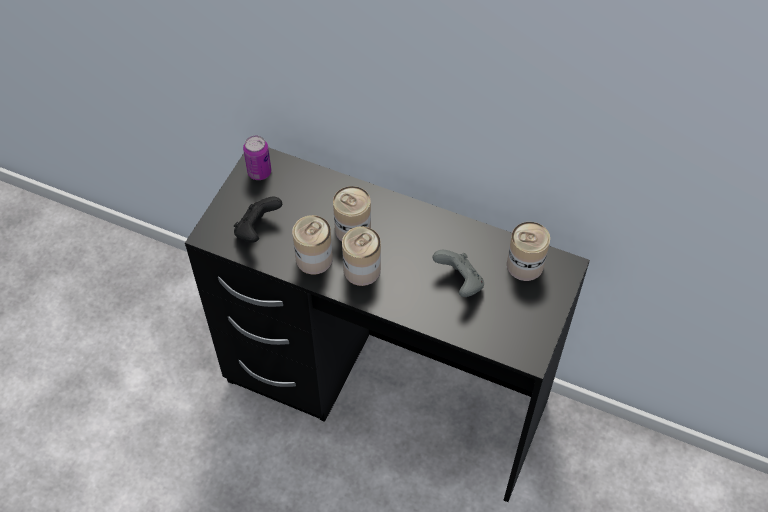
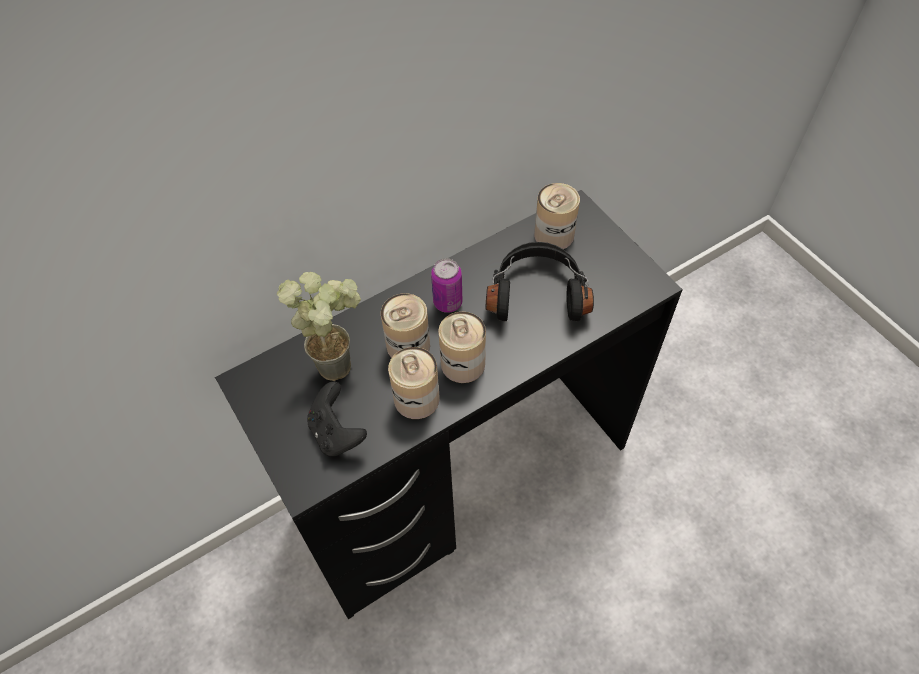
camera: 55 degrees left, 0 degrees up
(259, 172) = (263, 391): can -> can (447, 302)
(313, 197) = (339, 359): none -> potted plant
(459, 282) = (537, 293): grey game controller -> black headphones

